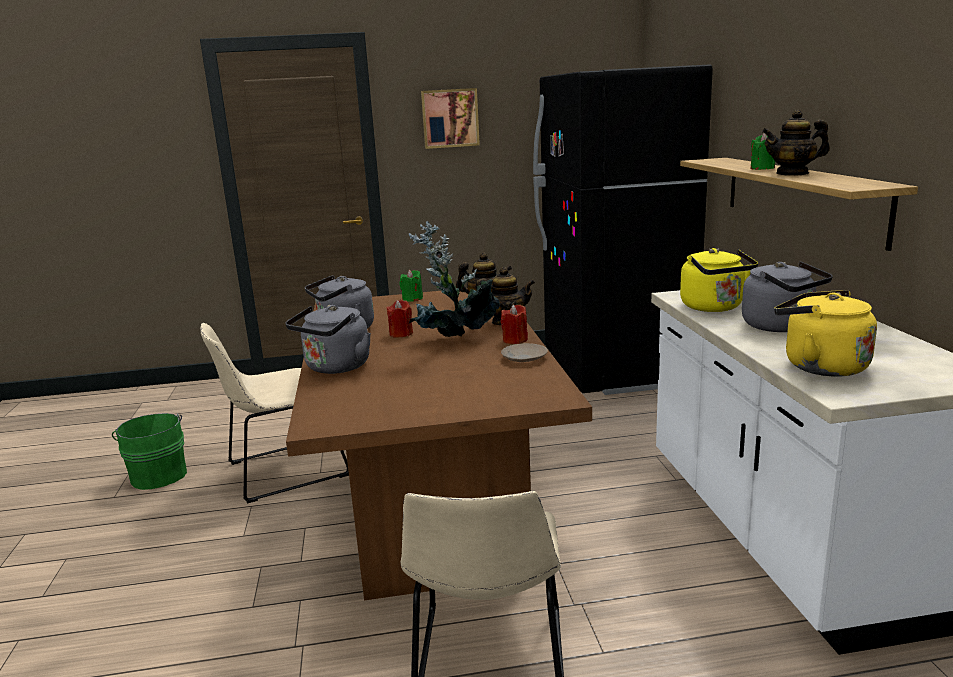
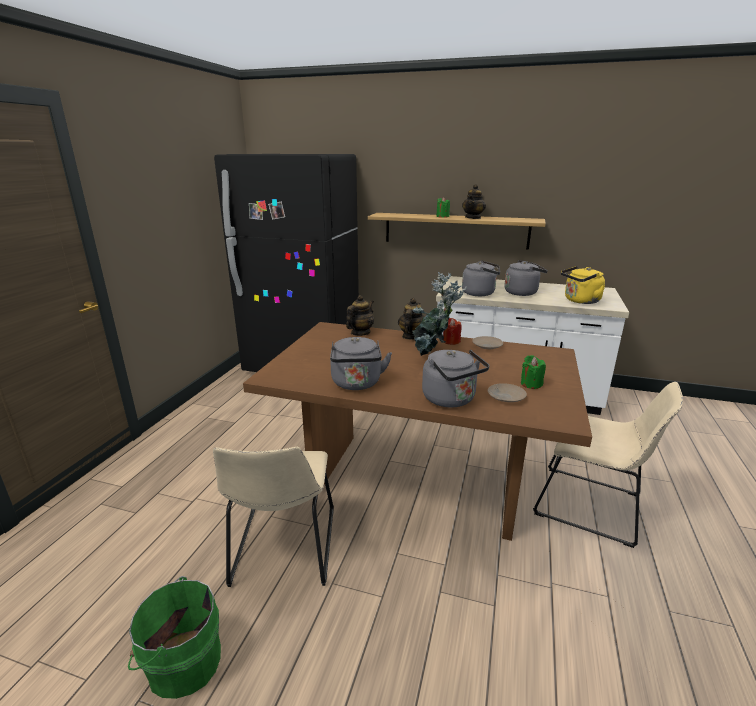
camera: 65 degrees left, 5 degrees up
(362, 388) = (505, 397): none -> beige plate
(401, 334) = (395, 367): red candle -> none
(412, 299) = (308, 349): green candle -> green candle (531, 384)
(450, 118) = (146, 190): picture -> none
(714, 307) = (480, 293): yellow kettle -> grey kettle

